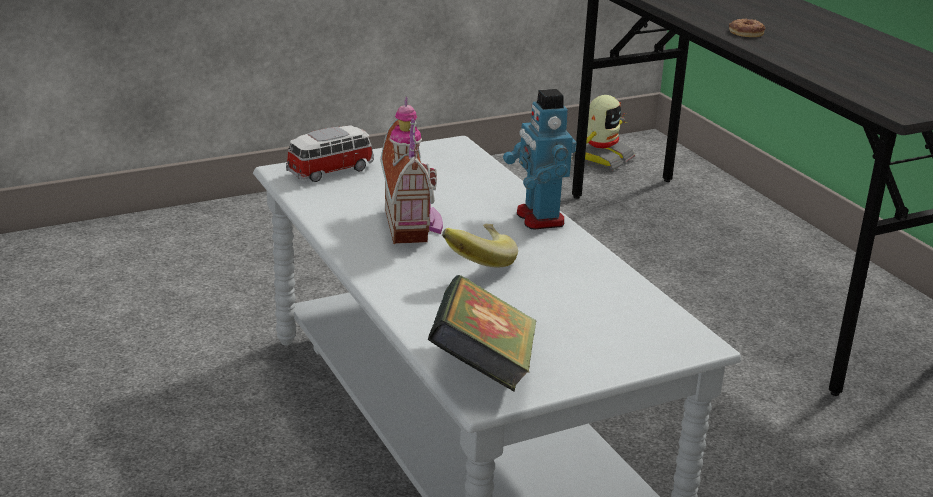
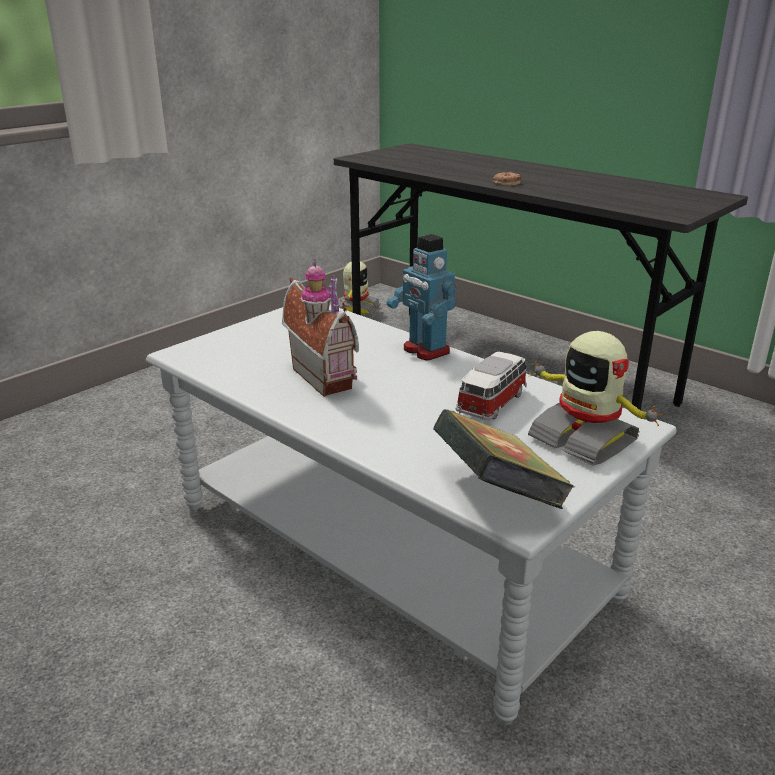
camera: 20 degrees left, 0 degrees up
(332, 171) = (221, 345): toy car -> toy car (493, 402)
(476, 263) = (407, 398): banana -> none
(623, 342) = (584, 438): none -> toy robot

